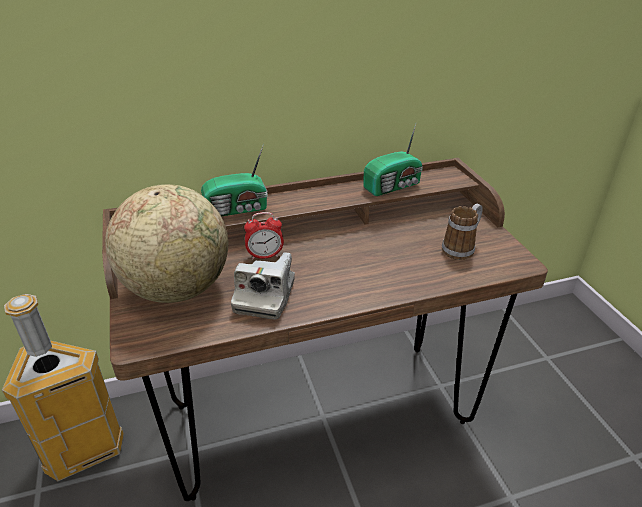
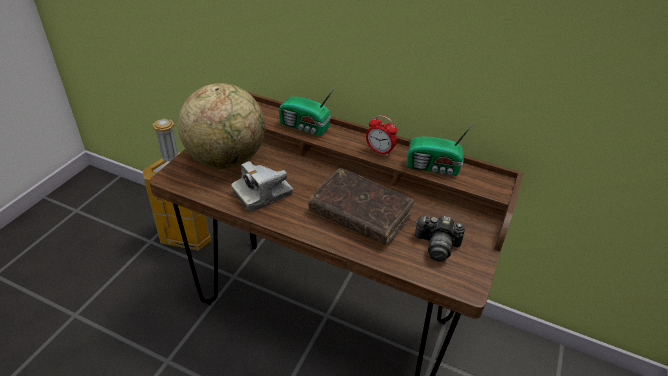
camera: 40 degrees right, 5 degrees up
(265, 256) = (297, 168): alarm clock -> alarm clock (379, 151)
(374, 260) = (360, 213): none -> brown book
(461, 248) = (437, 245): mug -> camera

